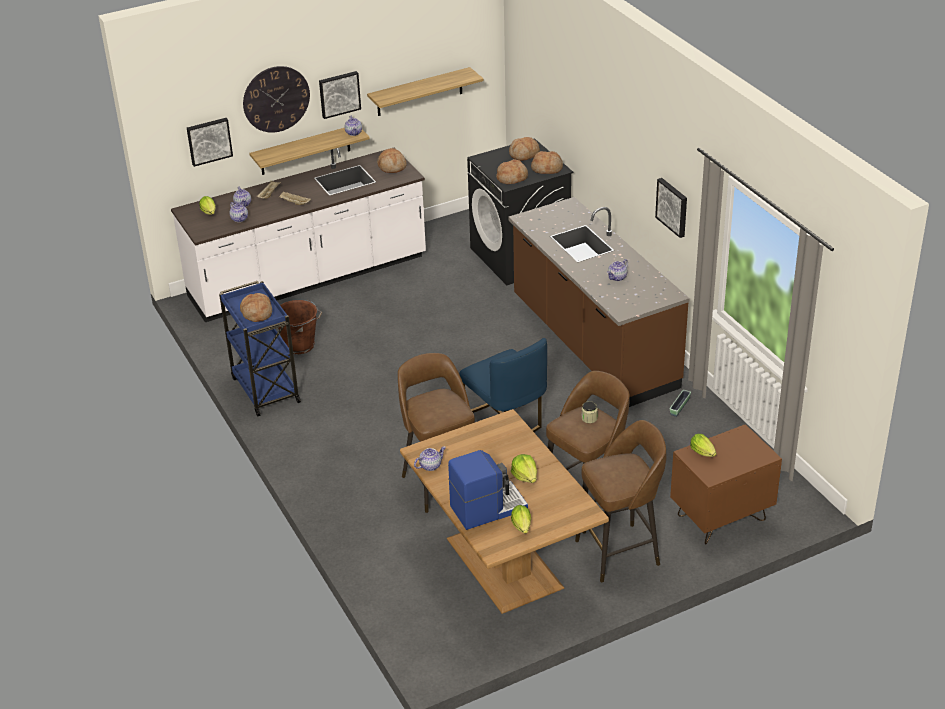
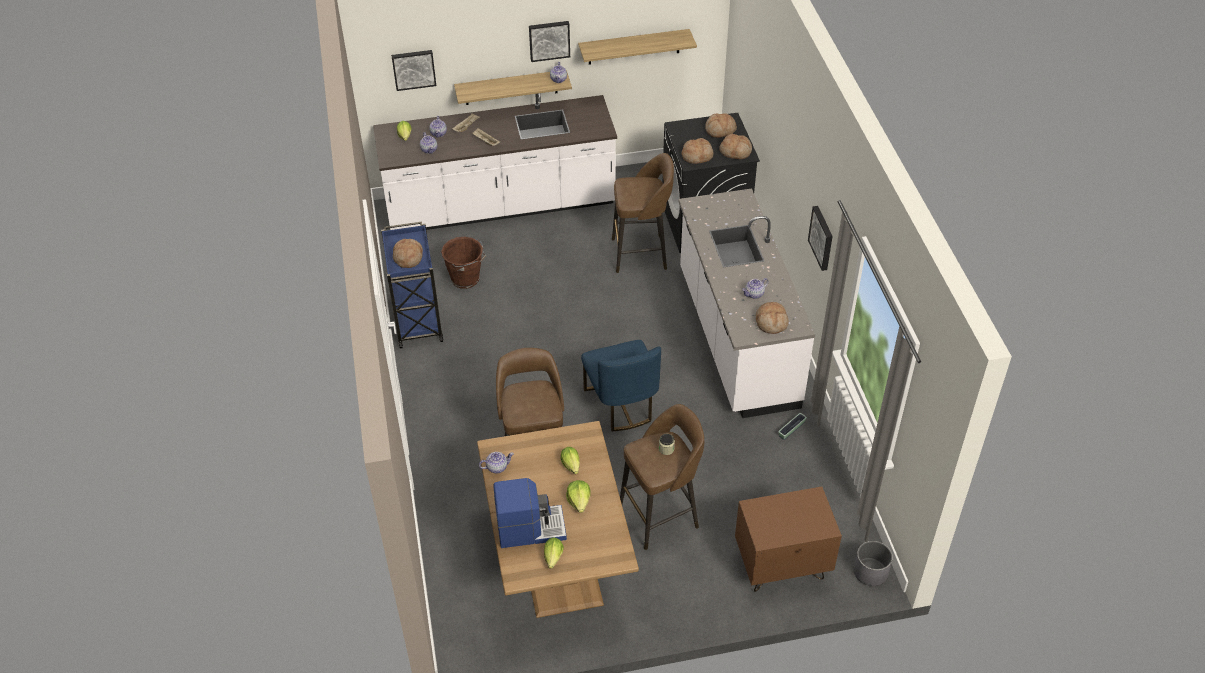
camera: 15 degrees right, 10 degrees up
(276, 99) = (483, 38): wall clock -> none
(392, 166) = (591, 117): bread -> bread (771, 322)
(593, 344) = (736, 338): brown counter -> white counter
(620, 552) = (671, 579): brown stool -> brown stool (641, 254)
(703, 453) = (767, 511): lettuce -> lettuce (571, 467)
(806, 505) = (870, 572): none -> grey planter

